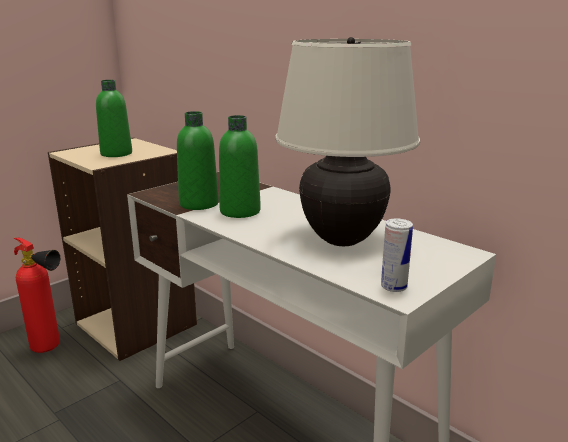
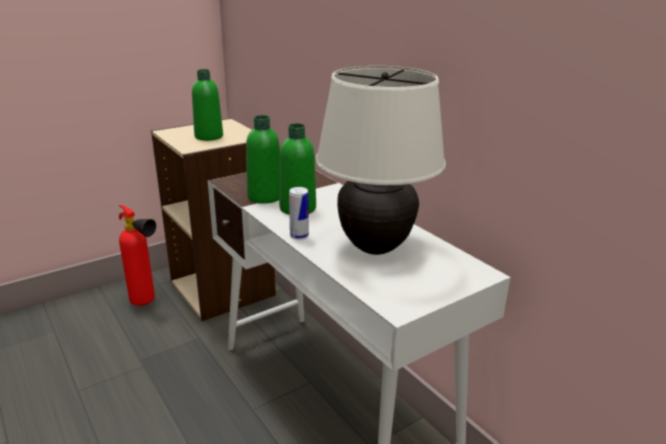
camera: 10 degrees right, 5 degrees up
(393, 287) = (397, 300): can -> can (299, 236)

